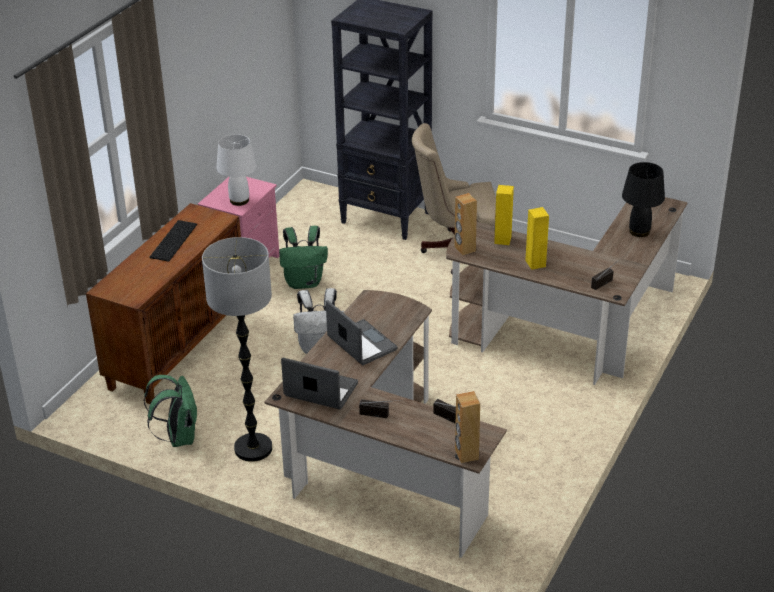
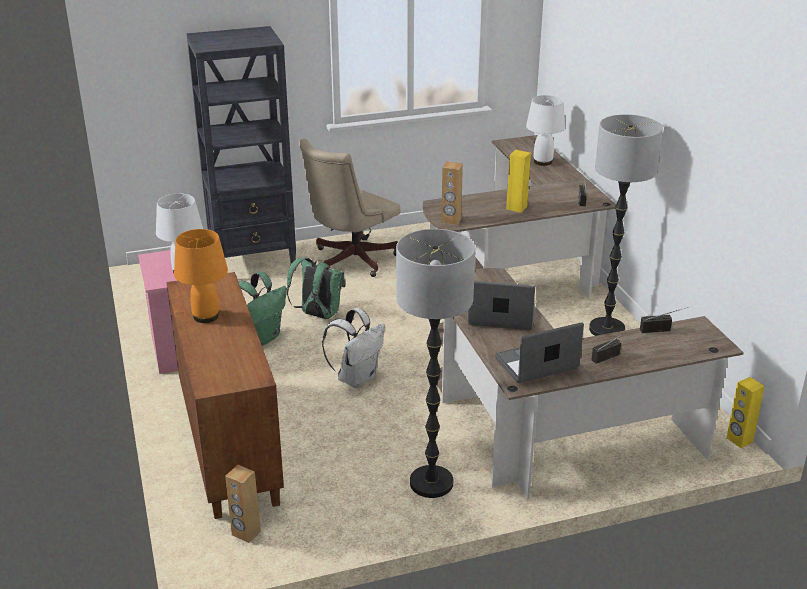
camera: 45 degrees left, 5 degrees down
(172, 240) = (205, 316): keyboard -> orange table lamp
(178, 437) = (351, 515): green backpack -> green backpack (318, 315)
(466, 455) = (716, 346): brown speaker -> brown speaker (246, 533)
(502, 240) = (465, 203): yellow speaker -> yellow speaker (739, 440)
(562, 418) = (607, 330): none -> floor lamp
(639, 231) = (542, 162): black table lamp -> white table lamp

